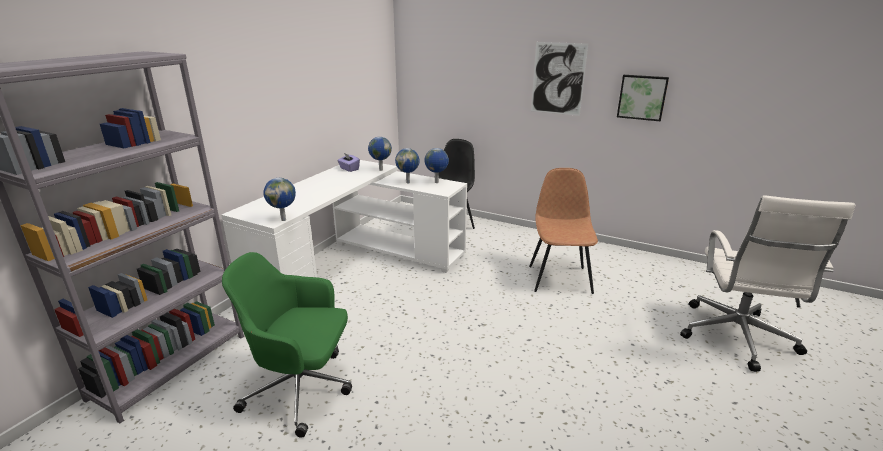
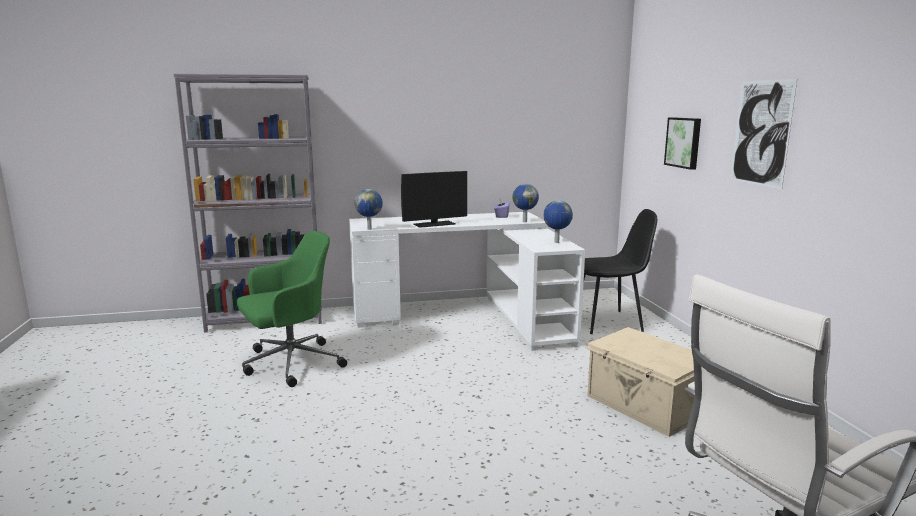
camera: 50 degrees right, 10 degrees down
(302, 389) = (290, 363): green office chair -> green office chair turned 90 degrees clockwise
(323, 194) = (434, 224): none -> monitor
(408, 182) = (531, 236): globe -> none
(559, 278) = (644, 406): brown chair -> beige storage box
(642, 97) = (861, 162): picture -> picture (684, 142)

